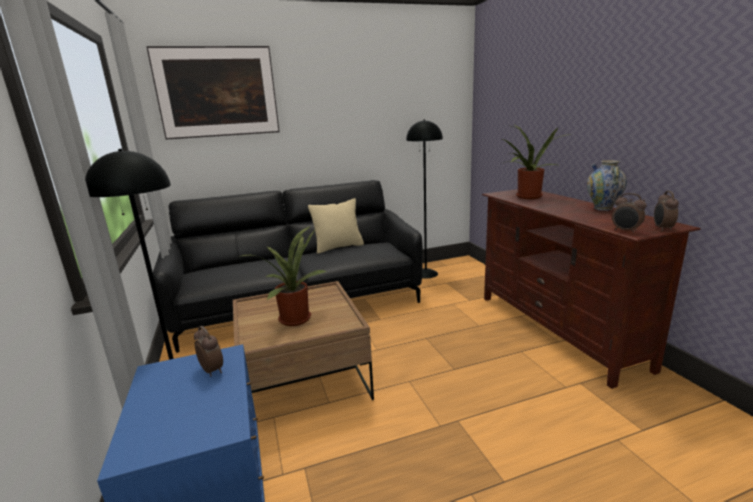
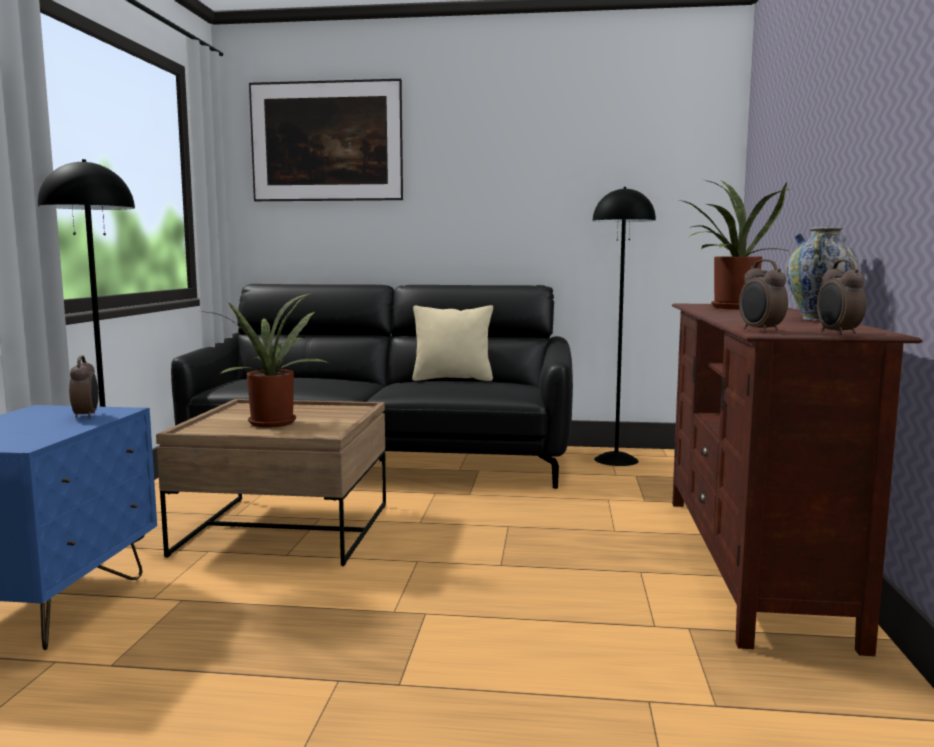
camera: 25 degrees right, 10 degrees down
(662, 229) = (837, 333): alarm clock -> alarm clock turned 45 degrees counterclockwise

